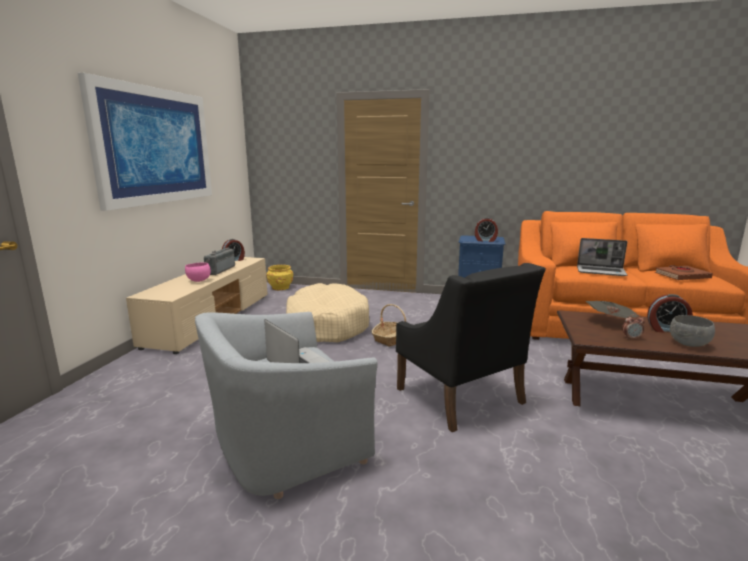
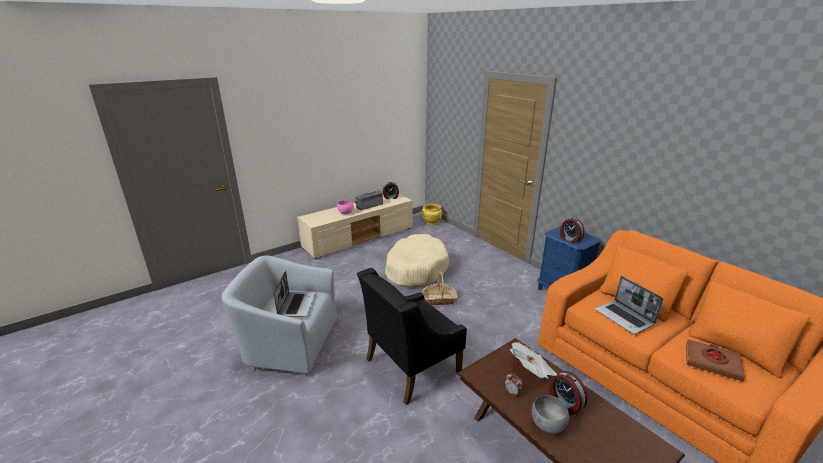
camera: 40 degrees right, 10 degrees up
(155, 146) = (329, 120): picture -> none
(460, 396) = (411, 366): black armchair -> black armchair turned 45 degrees clockwise

